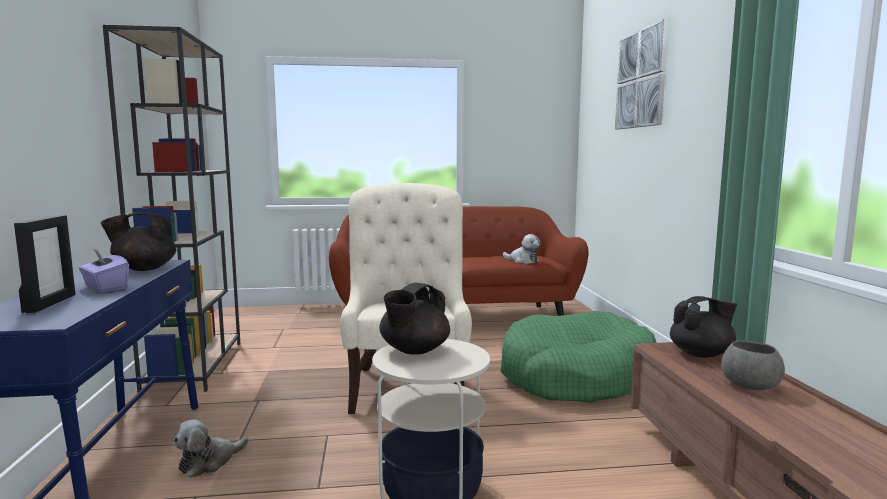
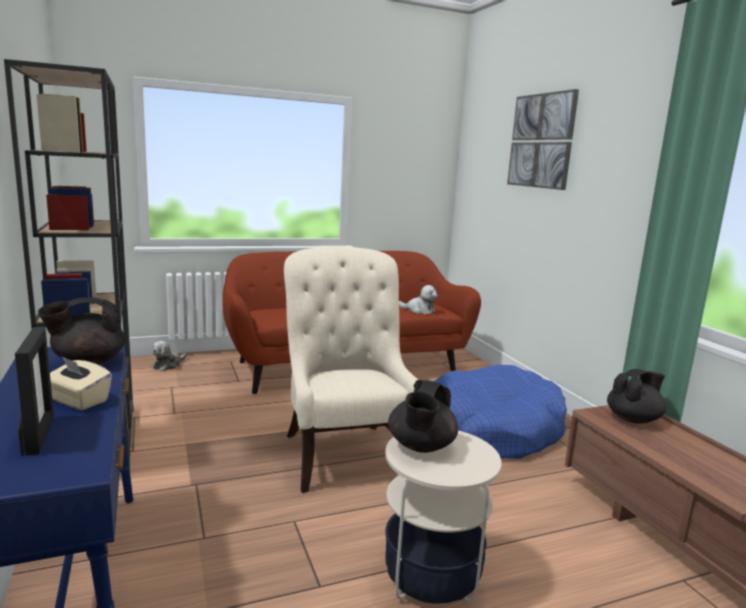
camera: 15 degrees left, 5 degrees up
(105, 288) = (78, 401): purple tissue box -> beige tissue box
(209, 462) = (186, 570): plush toy -> plush toy (168, 365)
(576, 376) = (492, 430): green dog bed -> blue dog bed
(749, 384) = (690, 452): grey bowl -> none

